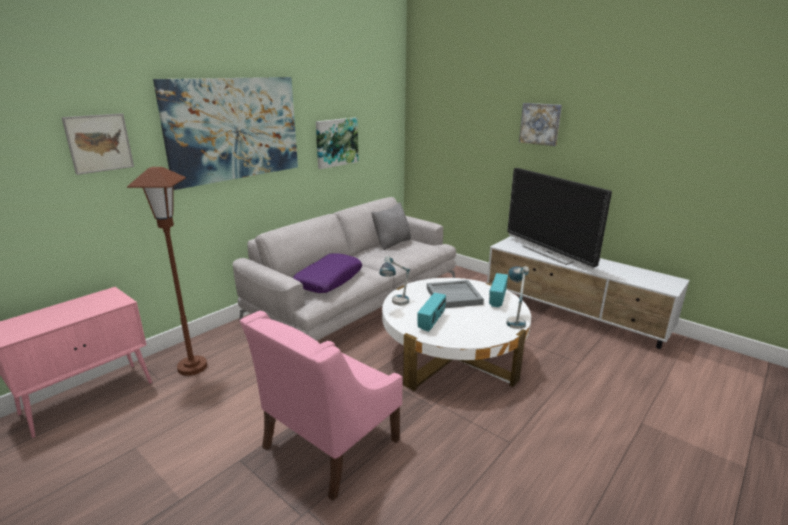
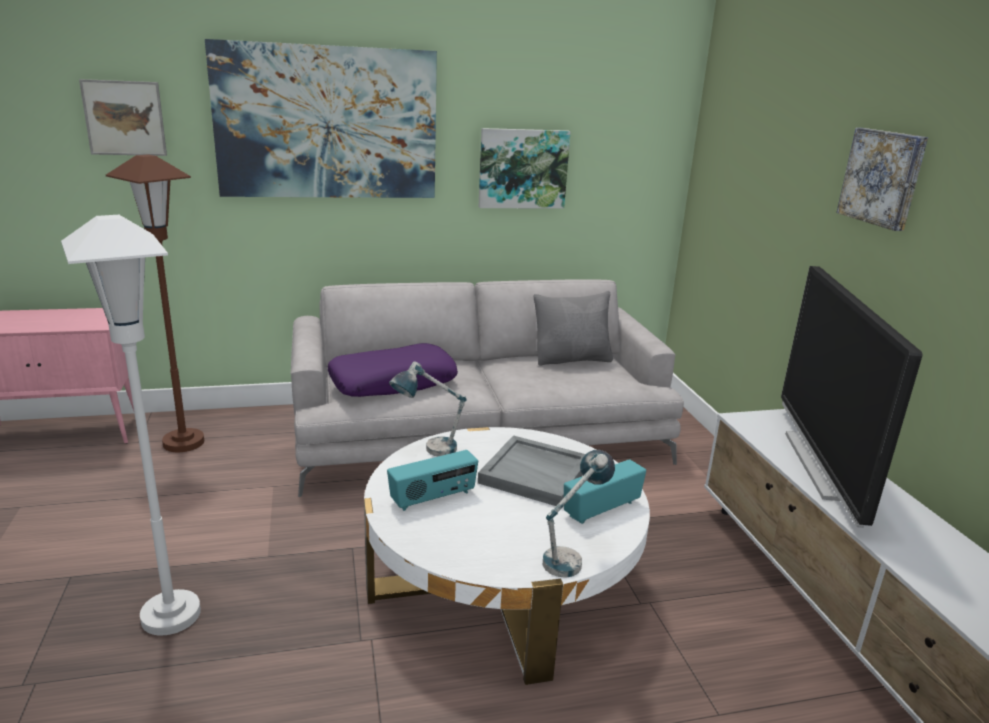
camera: 35 degrees right, 0 degrees up
(329, 444) = (171, 615): pink armchair -> white floor lamp

